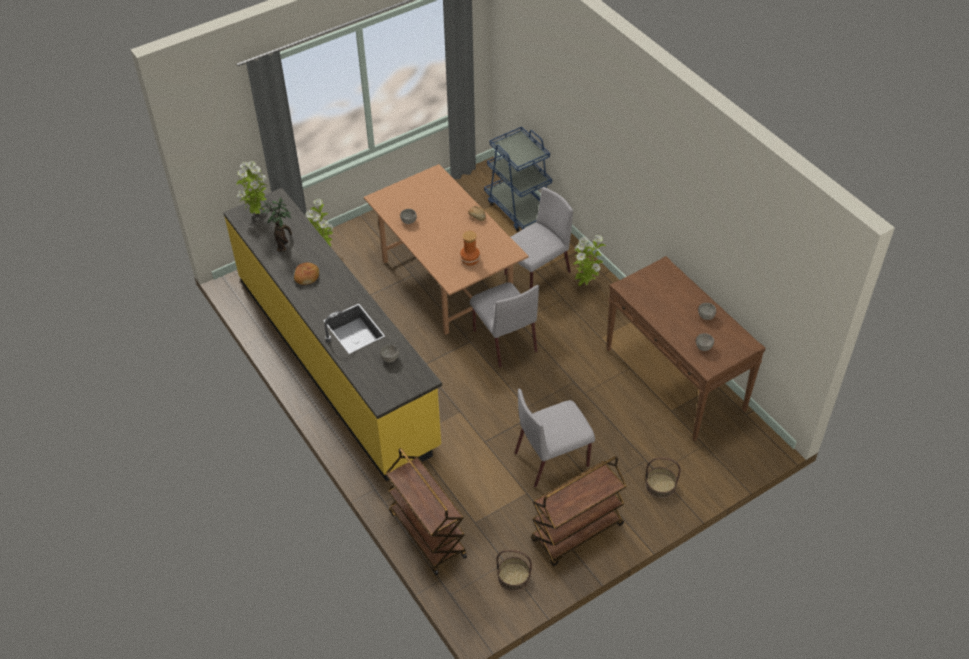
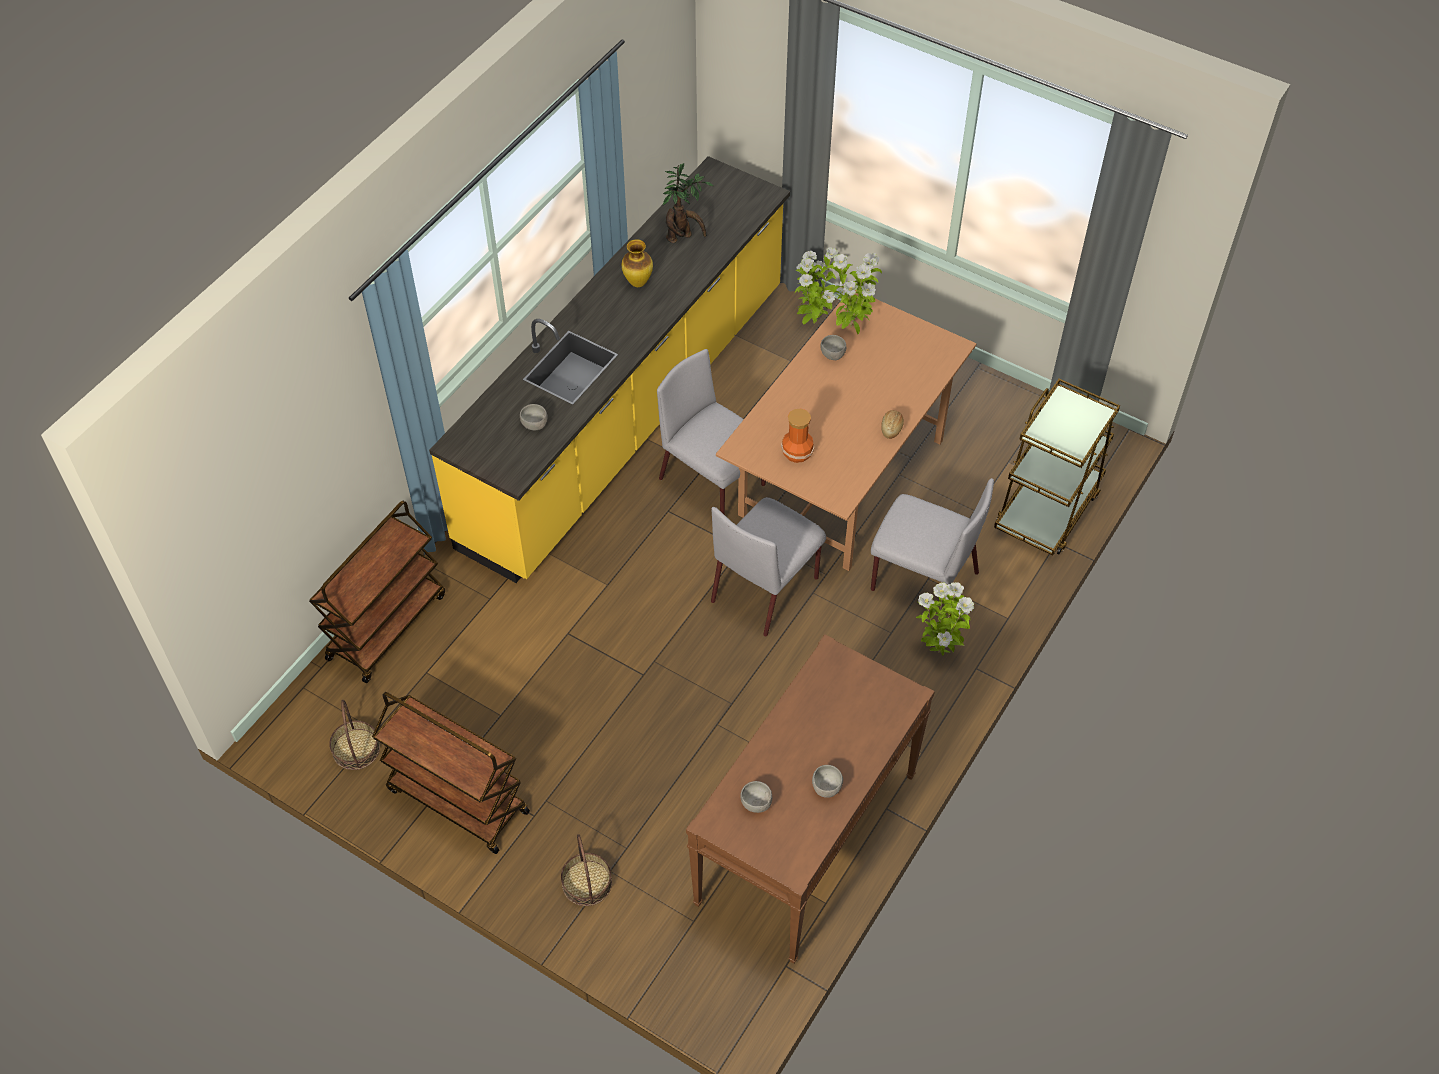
camera: 65 degrees right, 5 degrees up
(256, 214) = (724, 188): potted plant -> potted plant (851, 328)
(307, 276) = (638, 283): bread -> vase
(519, 209) = (1047, 509): blue cart -> brown cart
(553, 458) = (575, 726): grey chair -> grey chair (713, 483)

